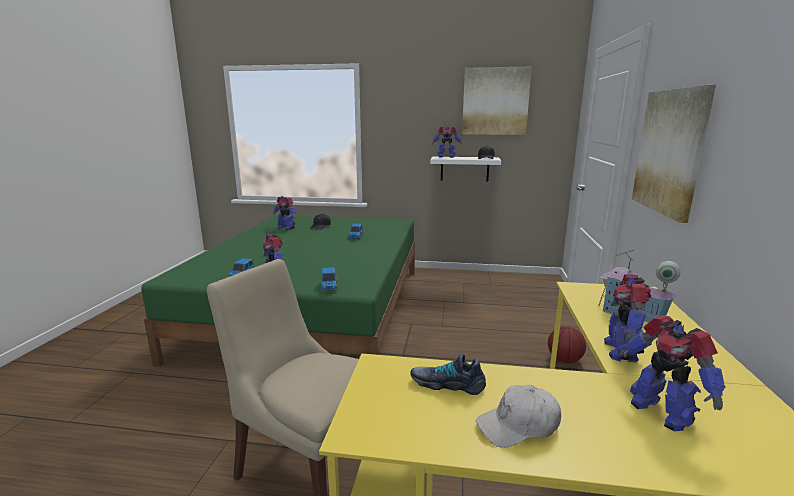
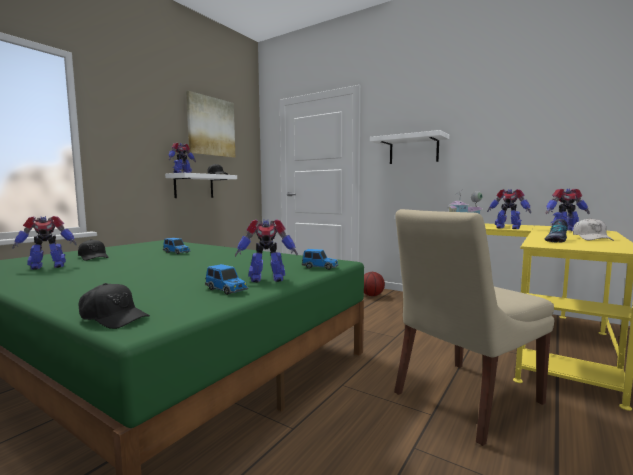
camera: 65 degrees left, 10 degrees down
(182, 270) = (114, 318): none -> black cap
(670, 151) = (413, 150): picture -> white shelf

